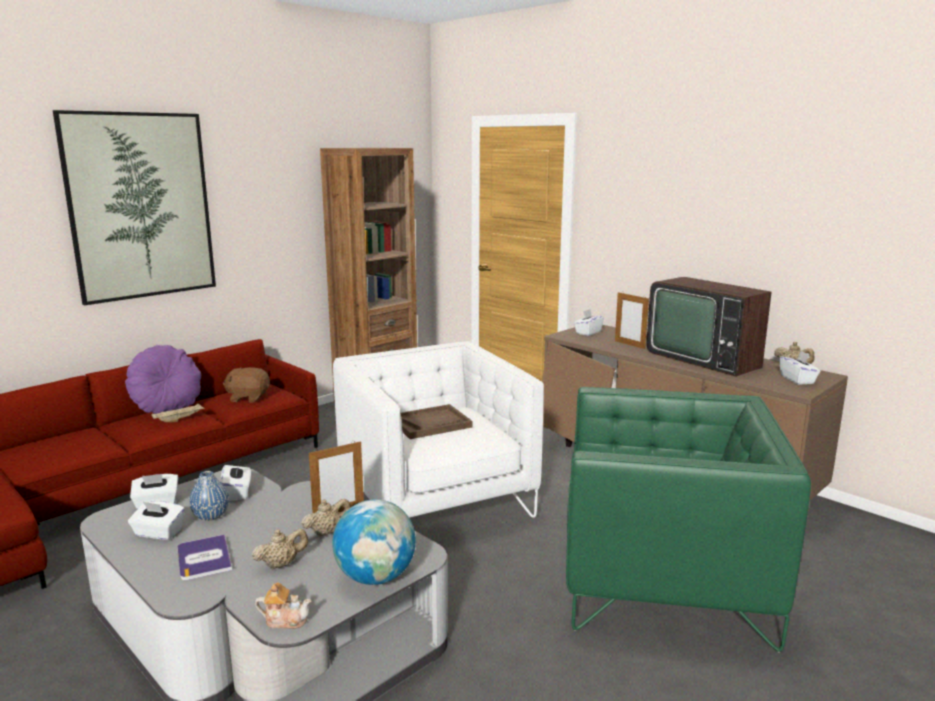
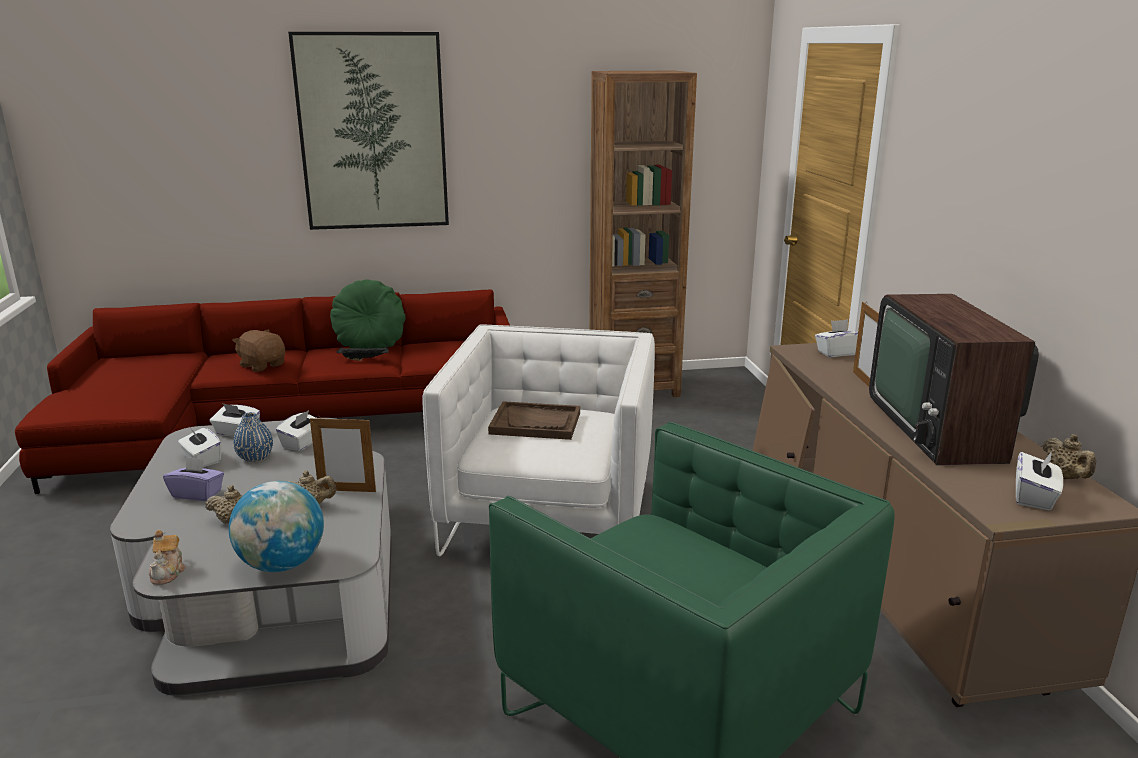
camera: 35 degrees right, 5 degrees up
(167, 409) = (370, 346): purple pillow -> green pillow
(180, 419) = (364, 359): beige tray -> black tray
(204, 558) = (197, 494): book -> purple tissue box
(248, 397) = (448, 351): brown plush toy -> brown plush toy (262, 365)
(285, 620) = (168, 572): teapot -> teapot turned 45 degrees clockwise

